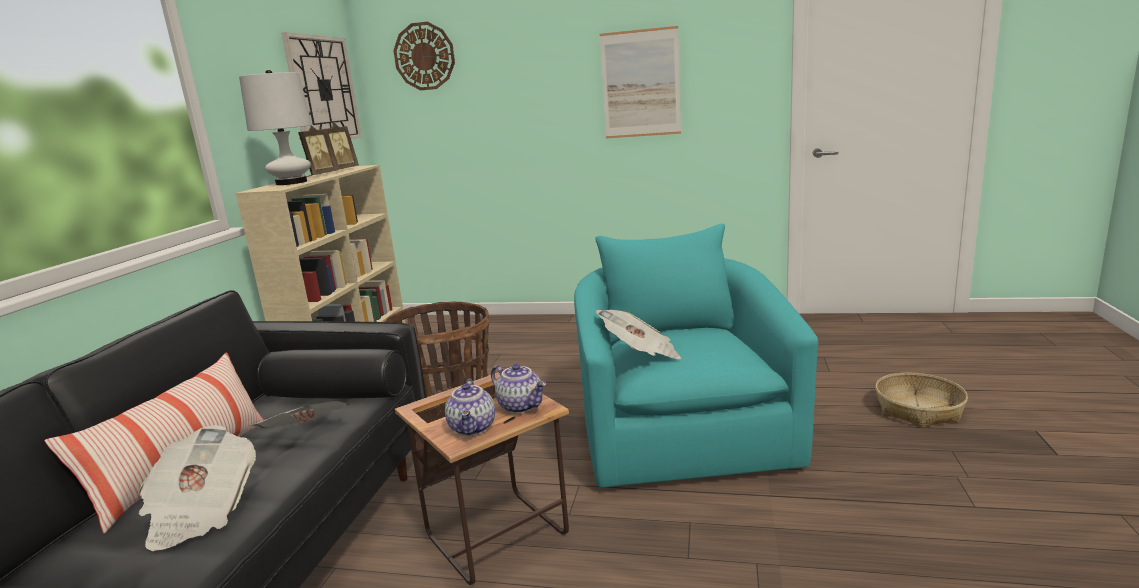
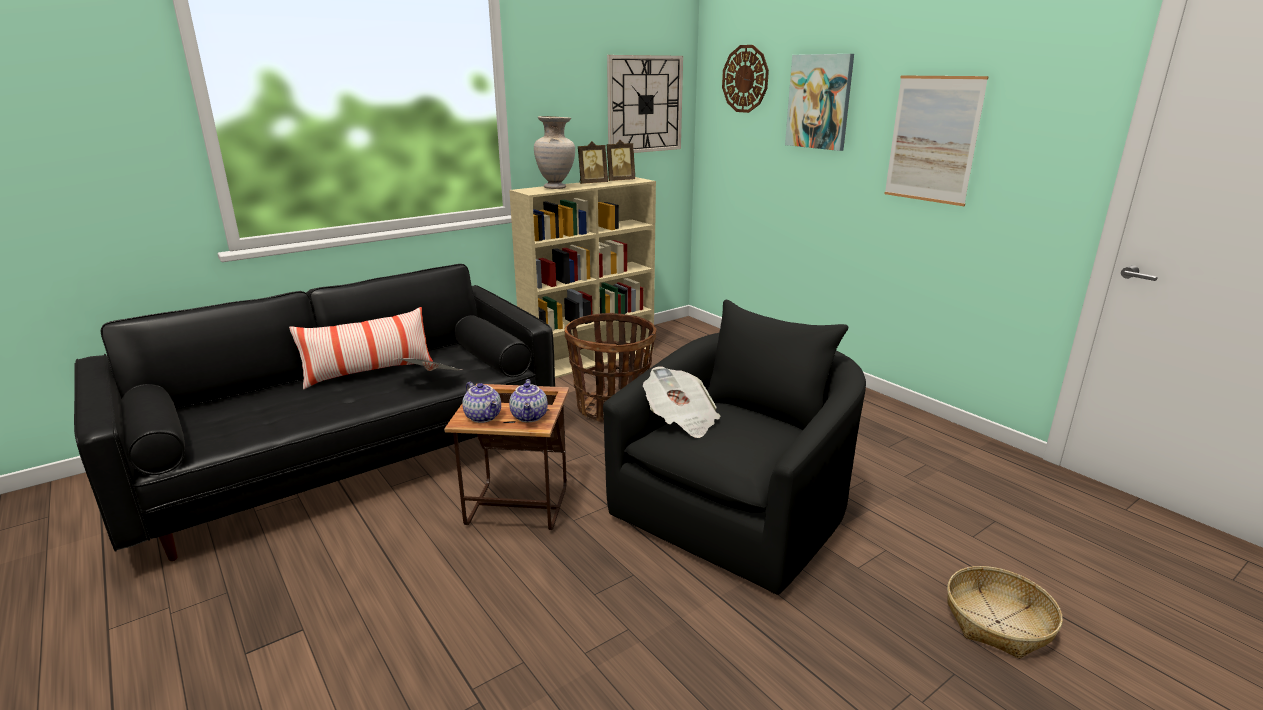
camera: 40 degrees right, 5 degrees up
(201, 512) = (339, 399): newspaper -> none
(291, 182) = (556, 188): white table lamp -> beige vase
(473, 428) = (484, 417): teapot -> teapot turned 75 degrees counterclockwise
(518, 67) = (819, 102): none -> picture
(682, 432) = (738, 511): turquoise armchair -> black armchair

